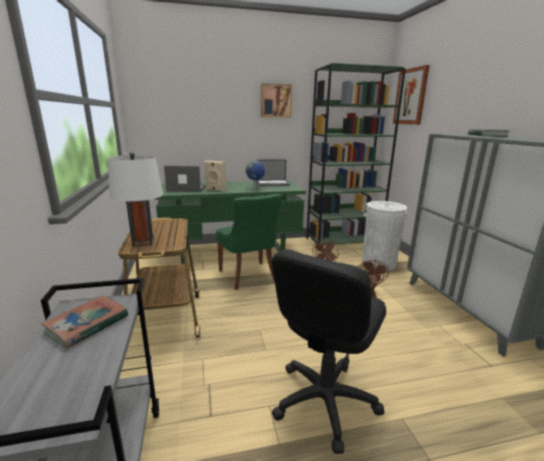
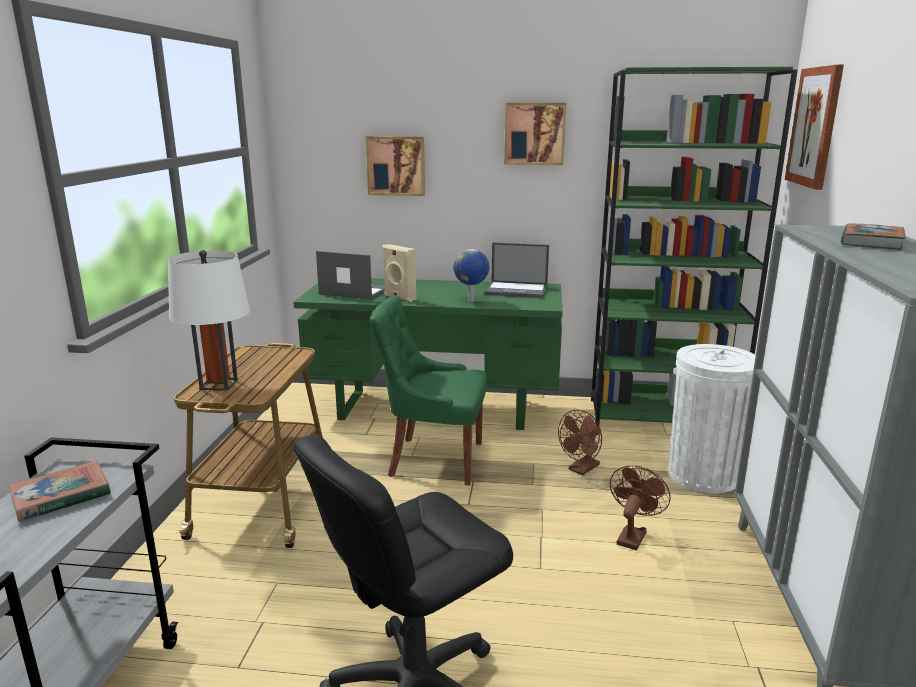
camera: 20 degrees right, 0 degrees up
(201, 118) = (396, 165): none -> picture
(249, 276) = (433, 459): green chair -> green chair turned 105 degrees clockwise

